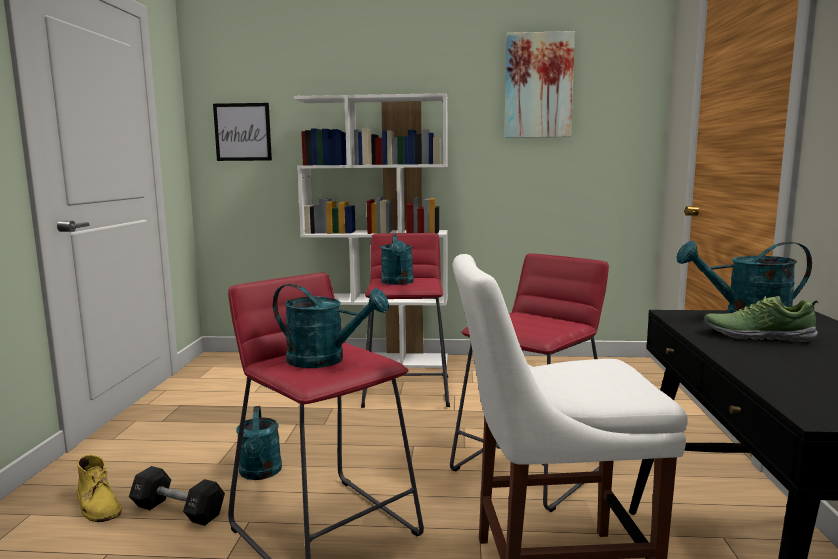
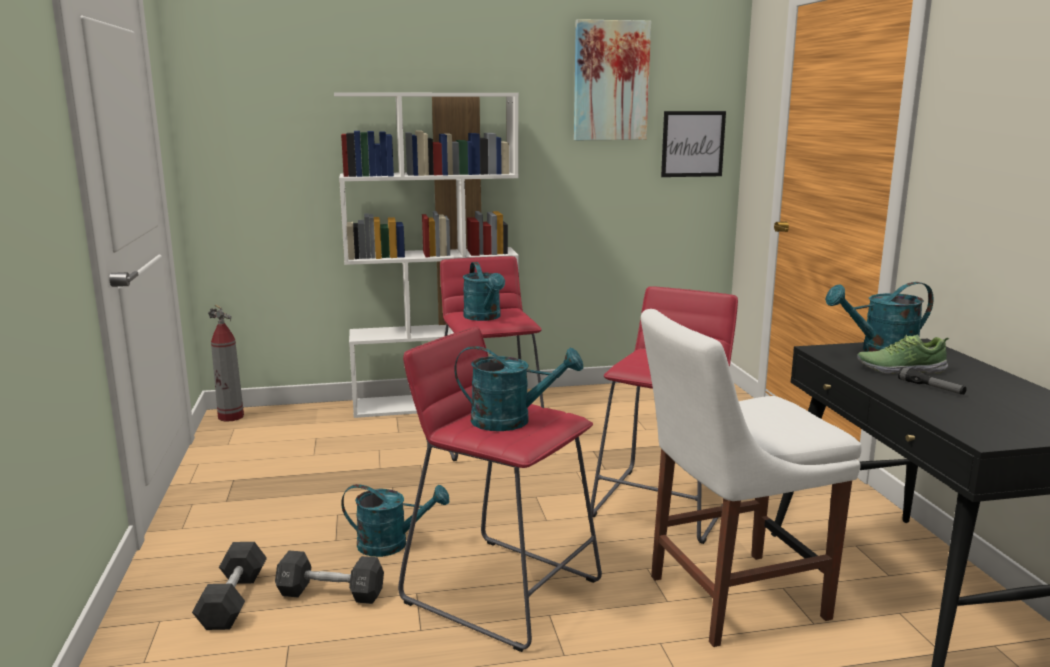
camera: 15 degrees left, 5 degrees up
(98, 505) = (233, 600): yellow boot -> black dumbbell
(217, 358) = (231, 417): none -> fire extinguisher
(242, 132) = (253, 131): picture -> picture (693, 144)
(260, 473) = (392, 544): turquoise watering can -> turquoise watering can turned 60 degrees counterclockwise
(783, 355) = (931, 387): none -> flashlight

